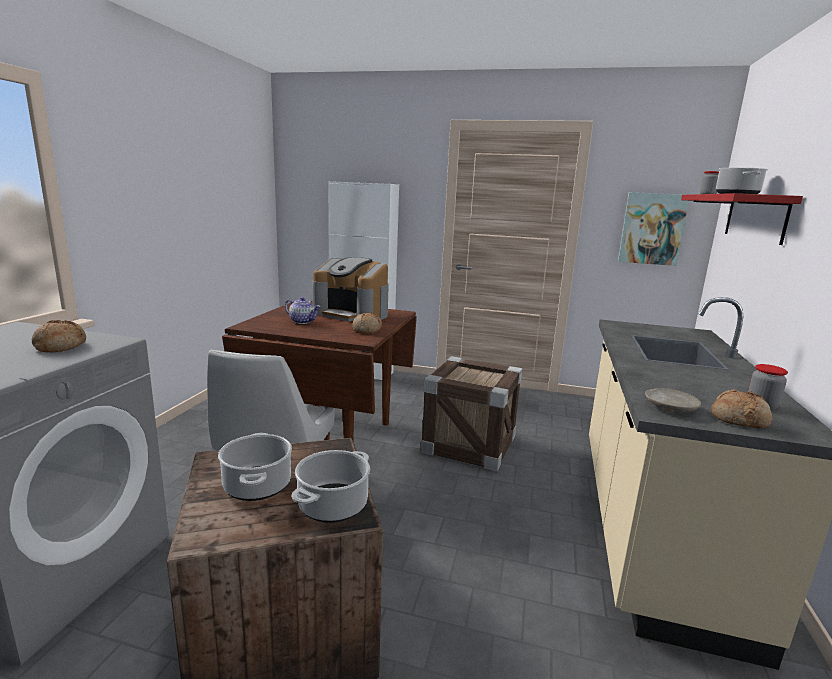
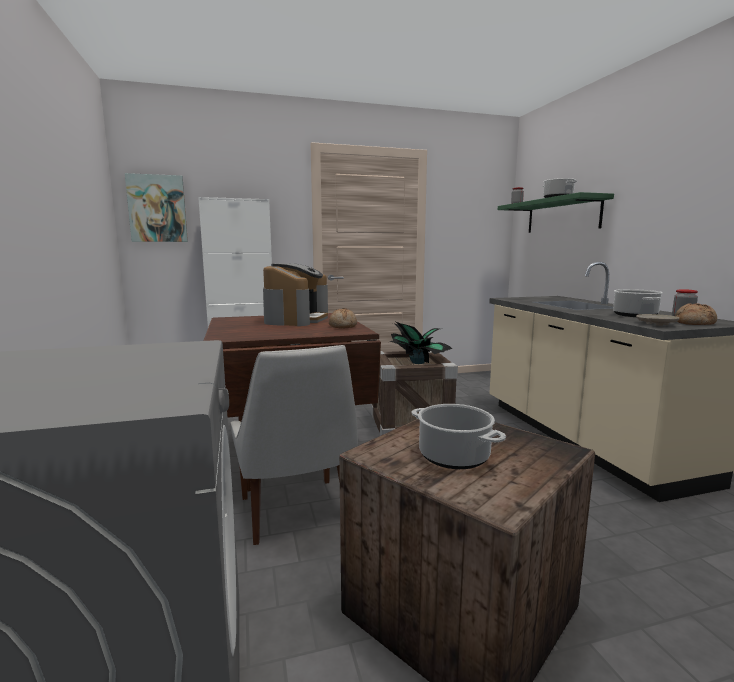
camera: 30 degrees left, 5 degrees down
(59, 346) = (140, 357): bread -> none
(303, 321) = (268, 329): teapot -> none
(332, 506) = (536, 449): cooking pot -> cooking pot (635, 315)
(352, 314) = (296, 319): coffee machine -> coffee machine turned 75 degrees counterclockwise
(480, 379) = (417, 362): none -> potted plant
(652, 229) = (474, 234): picture -> picture (157, 208)
(755, 217) = (562, 216): red shelf -> green shelf

